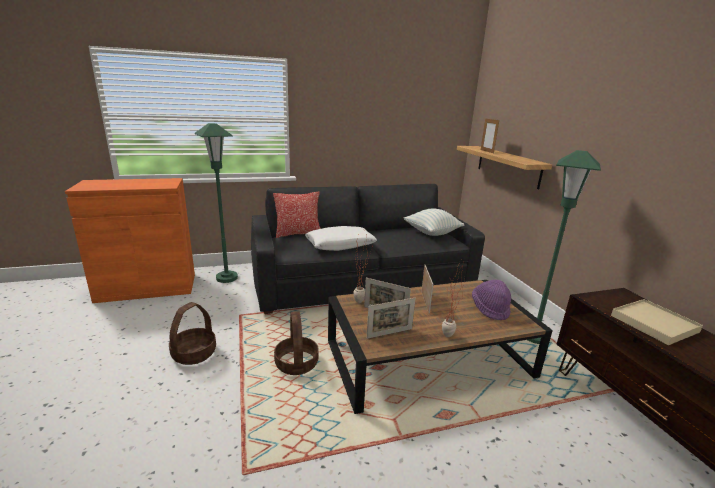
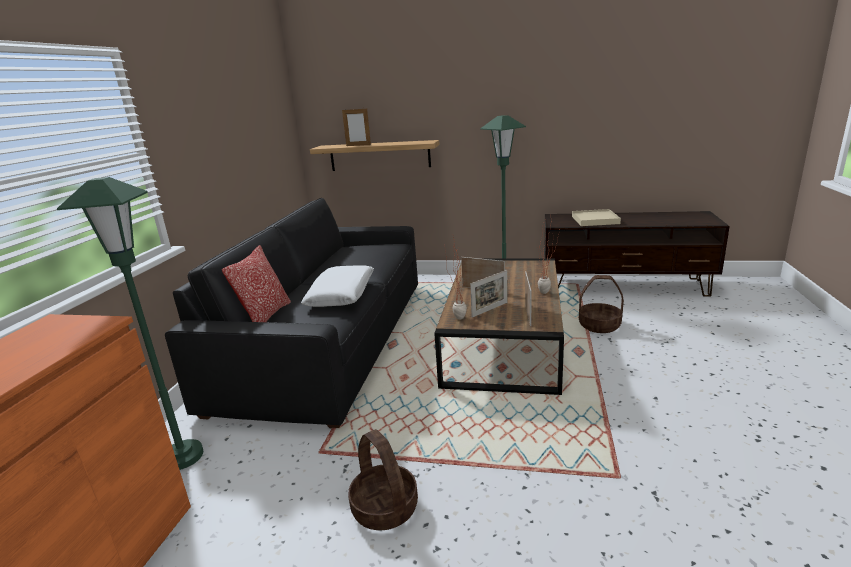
camera: 60 degrees left, 0 degrees up
(297, 363) = (465, 417): basket -> basket (599, 325)
(432, 233) = (365, 248): pillow -> none
(490, 309) = (513, 269): purple hat -> none

